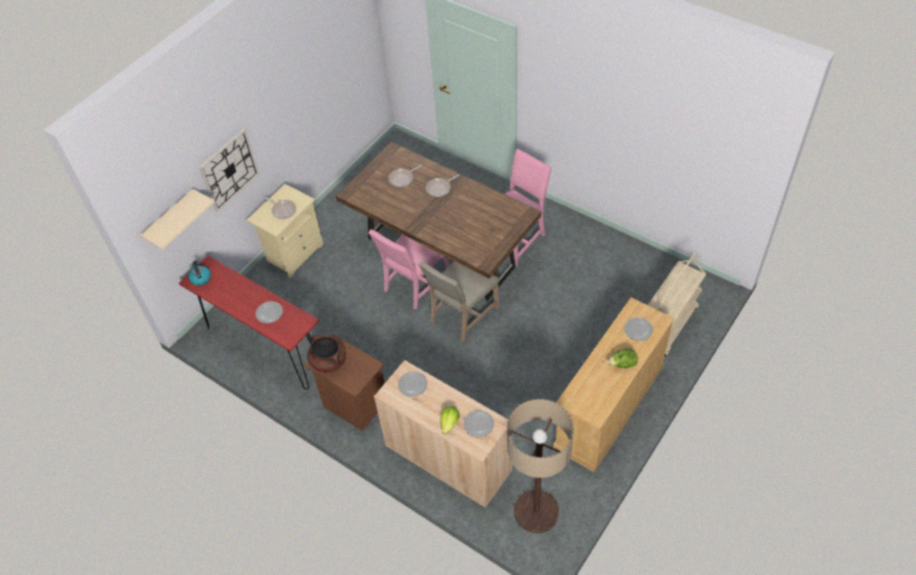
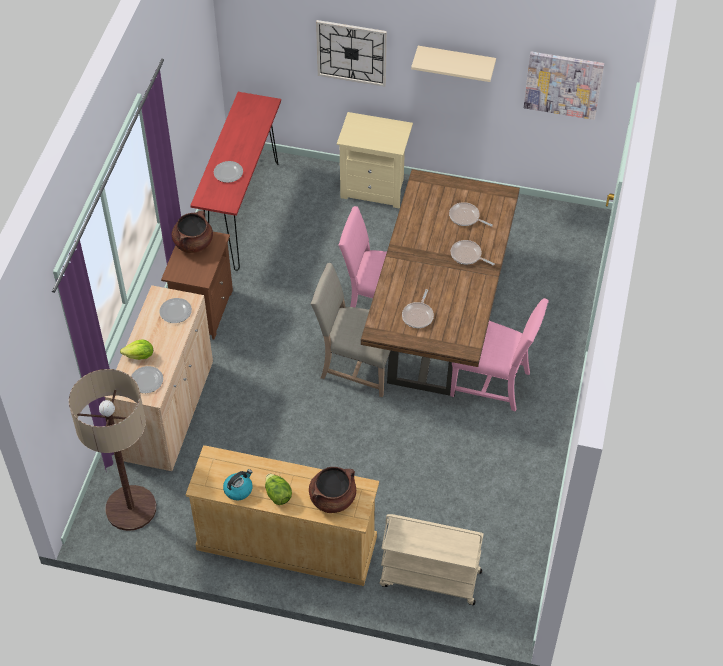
camera: 65 degrees right, 0 degrees up
(170, 220) = (264, 36): beige shelf -> beige shelf (456, 62)
(200, 278) = (249, 105): kettle -> kettle (238, 489)
(283, 210) = (374, 135): frying pan -> frying pan (418, 315)
(347, 62) = (563, 84): none -> picture
(637, 329) = (333, 498): plate -> brown cooking pot

